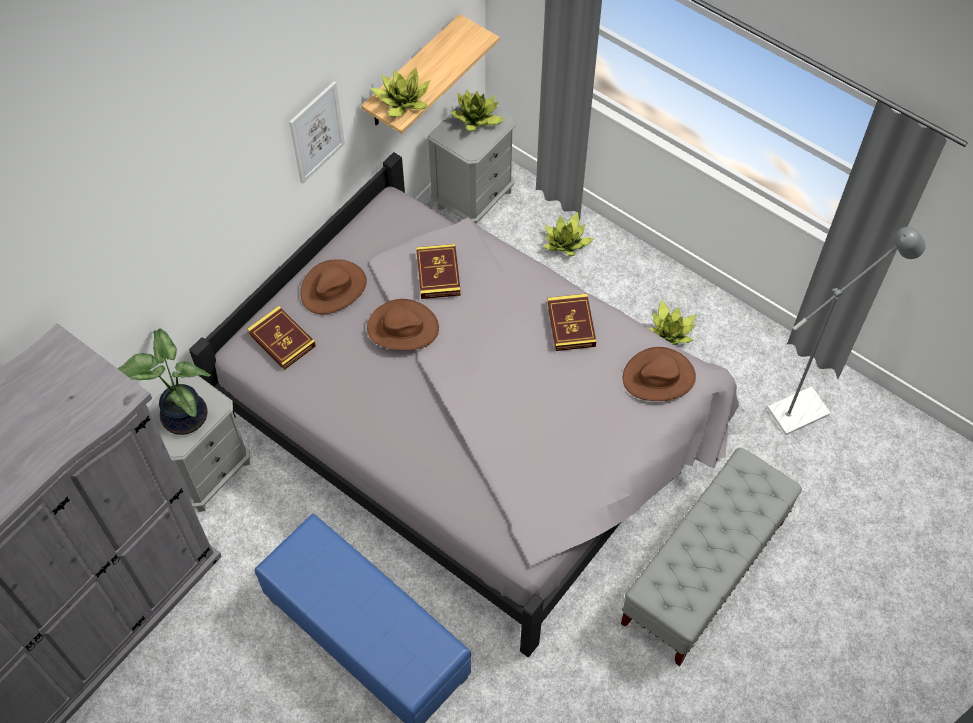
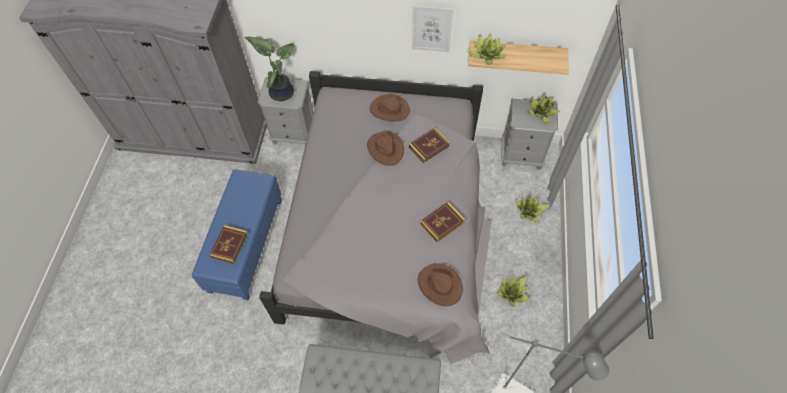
camera: 60 degrees right, 0 degrees up
(282, 340) = (346, 105): book -> book (229, 245)

